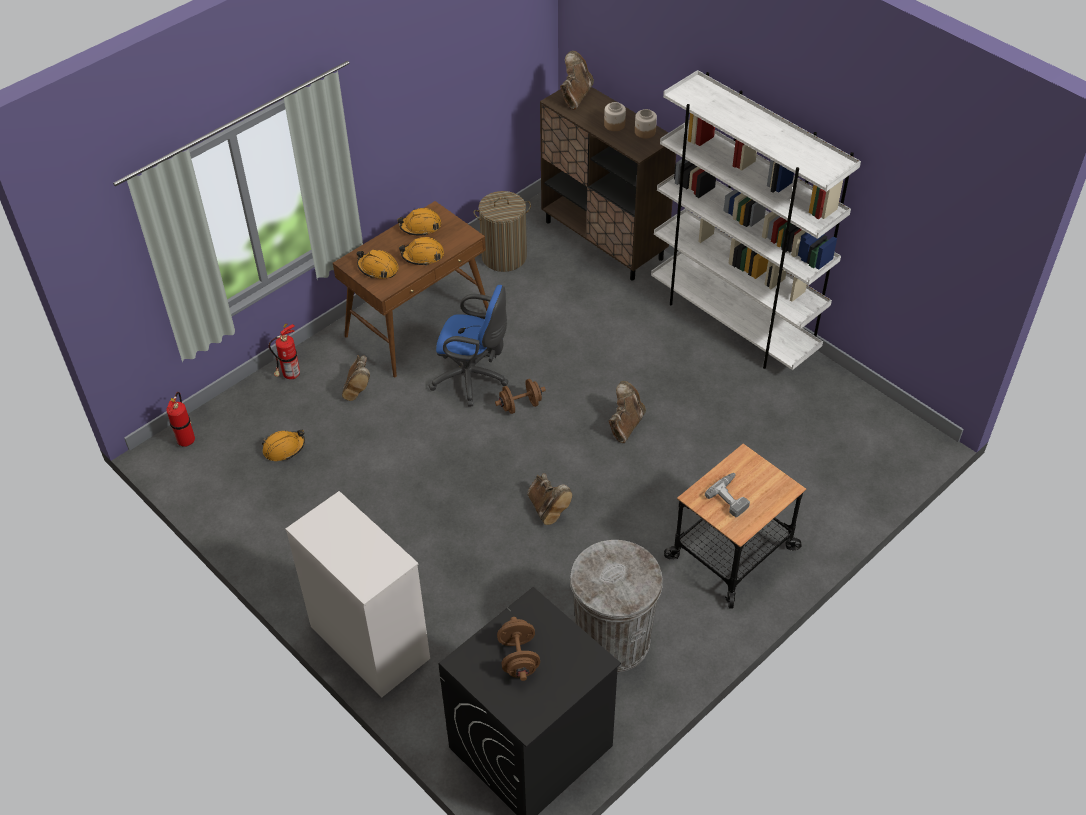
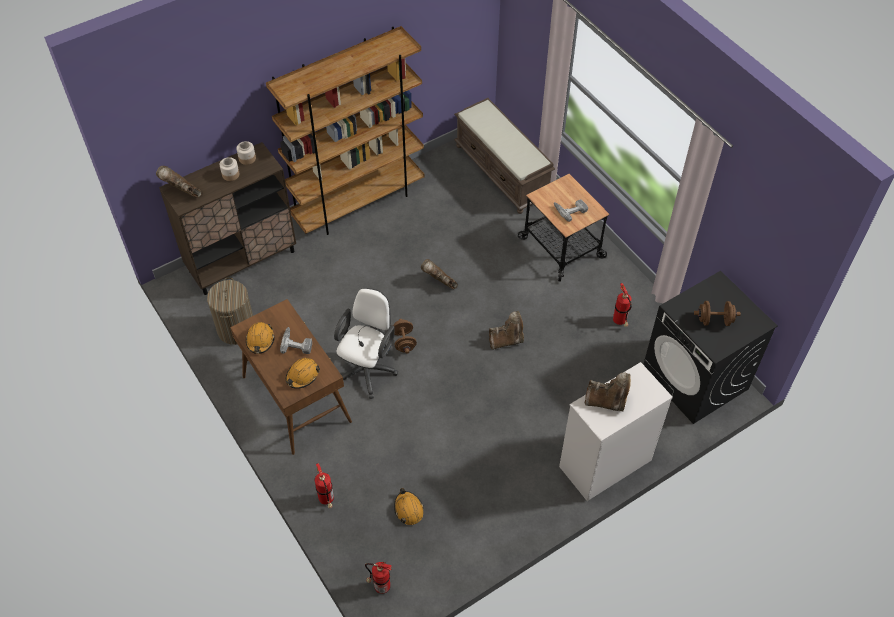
camera: 80 degrees left, 5 degrees up
(358, 389) = (356, 450): brown boot -> brown boot (607, 402)
(423, 256) = (297, 343): orange hard hat -> power drill
(473, 379) = (368, 368): blue office chair -> white office chair
(613, 640) = (620, 322): grey trash can -> fire extinguisher
(733, 323) = (358, 203): white bookcase -> brown bookcase
(854, 465) = (502, 172): none -> brown bench

